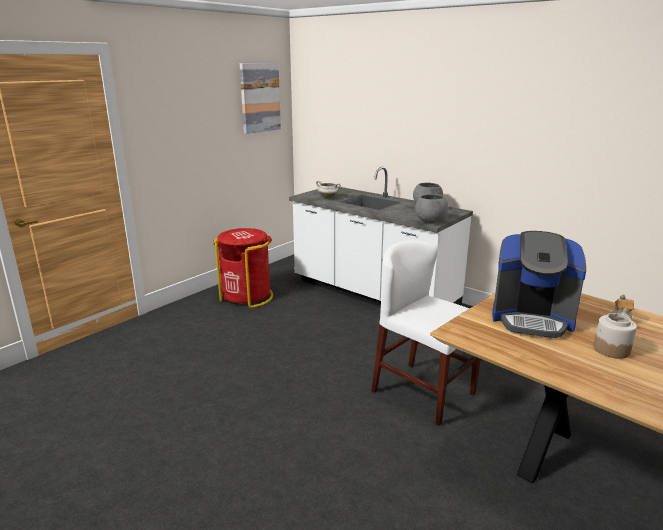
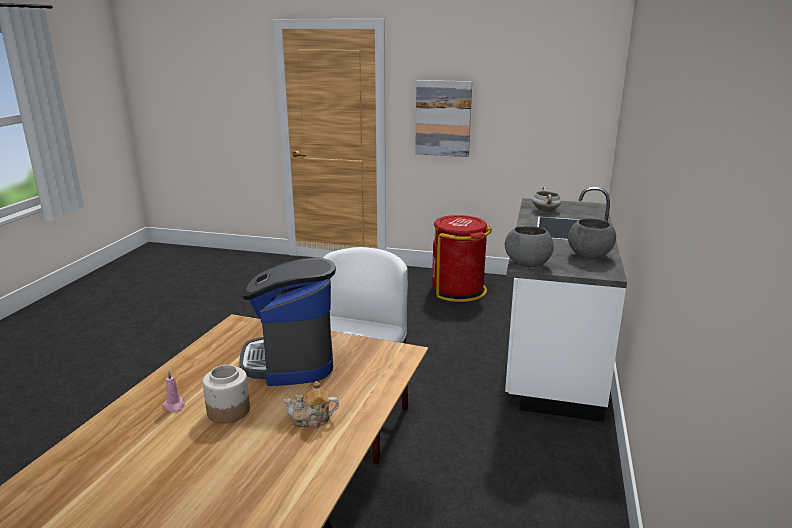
camera: 65 degrees right, 0 degrees up
(259, 98) = (563, 79): picture -> picture (443, 118)
(605, 371) = (174, 406): none -> pink candle

